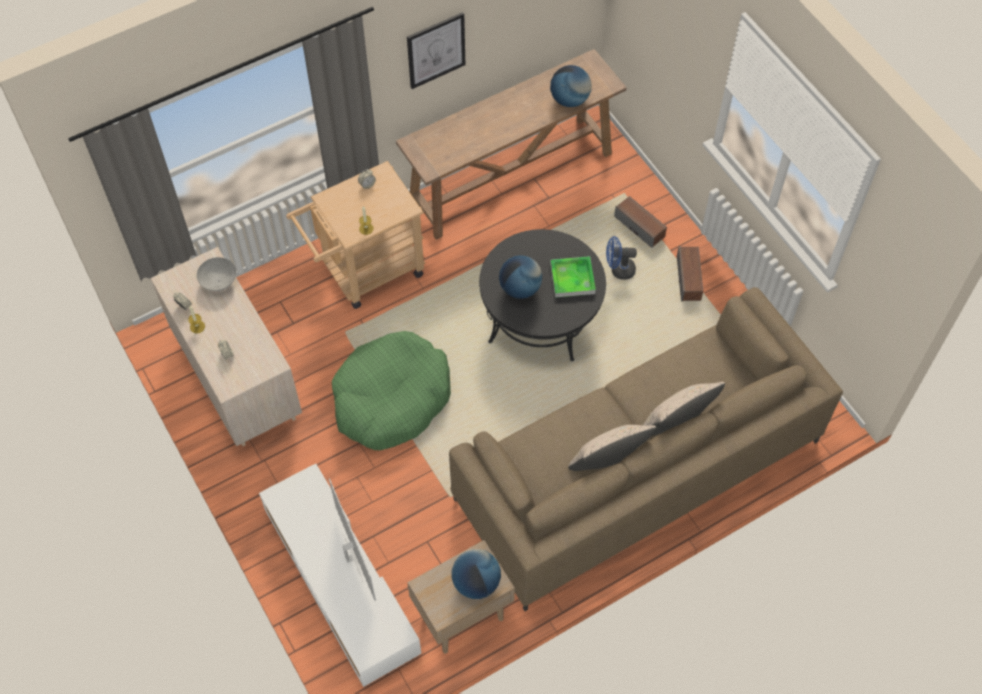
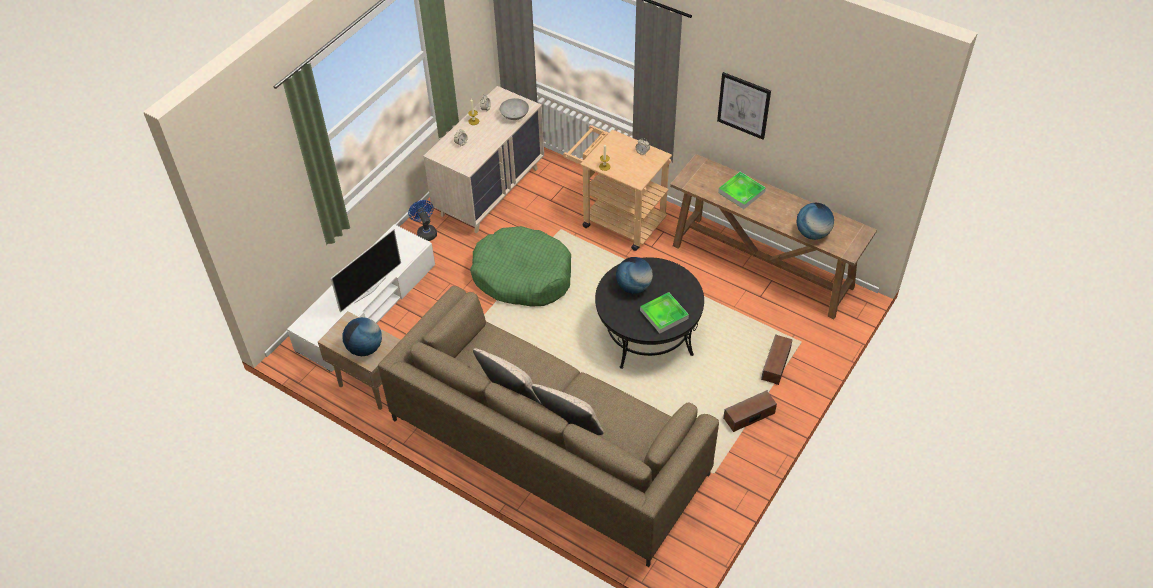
camera: 65 degrees right, 10 degrees down
(478, 128) = (741, 192): none -> tray
(618, 270) = (724, 366): blue fan -> blue fan (425, 232)

